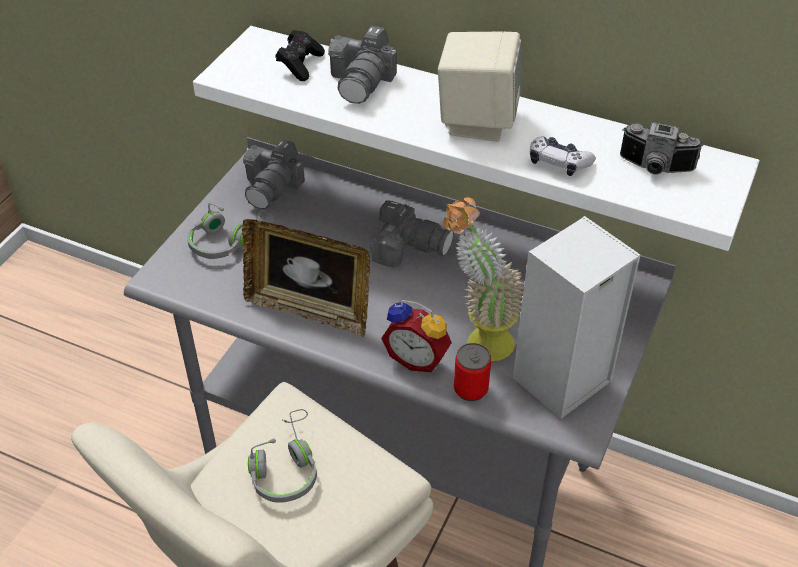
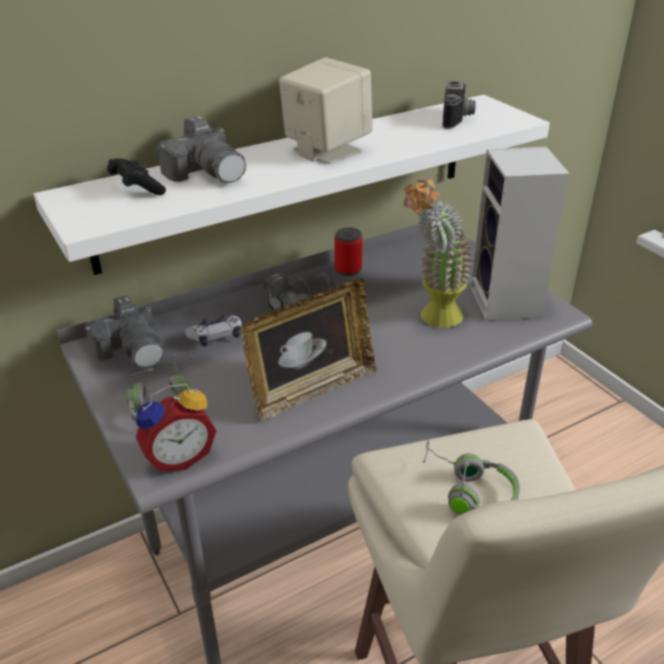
camera: 55 degrees left, 10 degrees down
(418, 358) = (425, 354): alarm clock -> alarm clock (179, 456)
(470, 389) = (480, 343): can -> can (348, 269)
(558, 163) = (413, 141): game controller -> game controller (216, 336)
(655, 169) = (458, 119): camera -> camera turned 45 degrees counterclockwise

